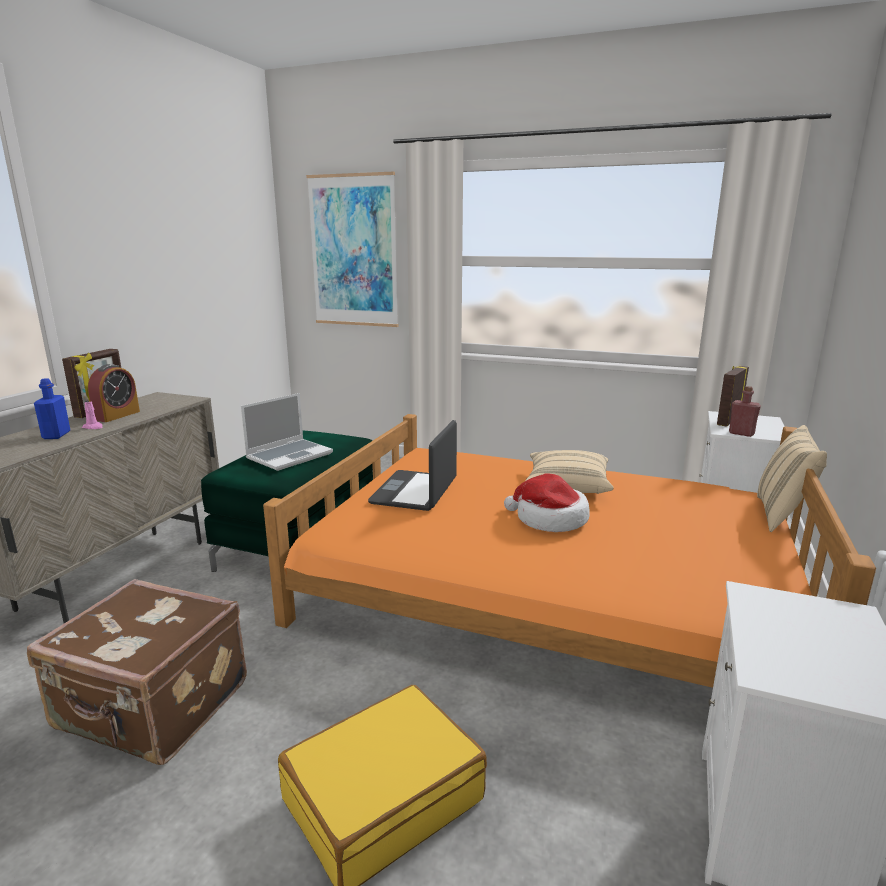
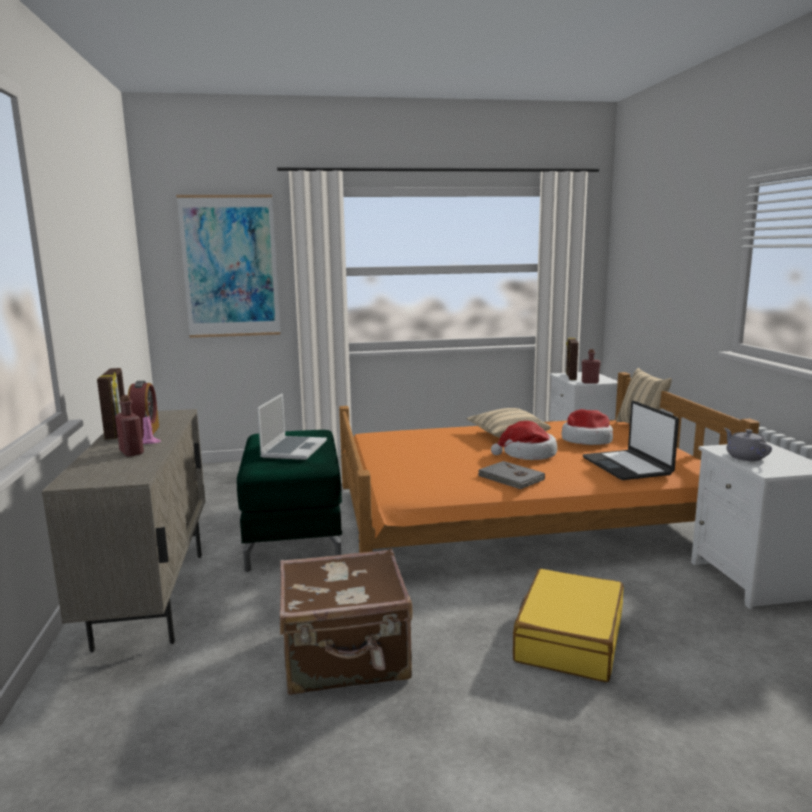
camera: 30 degrees left, 5 degrees down
(56, 435) = (131, 452): blue bottle -> red bottle
(415, 492) = (413, 458): laptop -> laptop (627, 466)
(474, 548) = (511, 478): none -> grey book
(661, 517) = (586, 440): none -> hat
(774, 627) = (745, 457): none -> grey teapot

